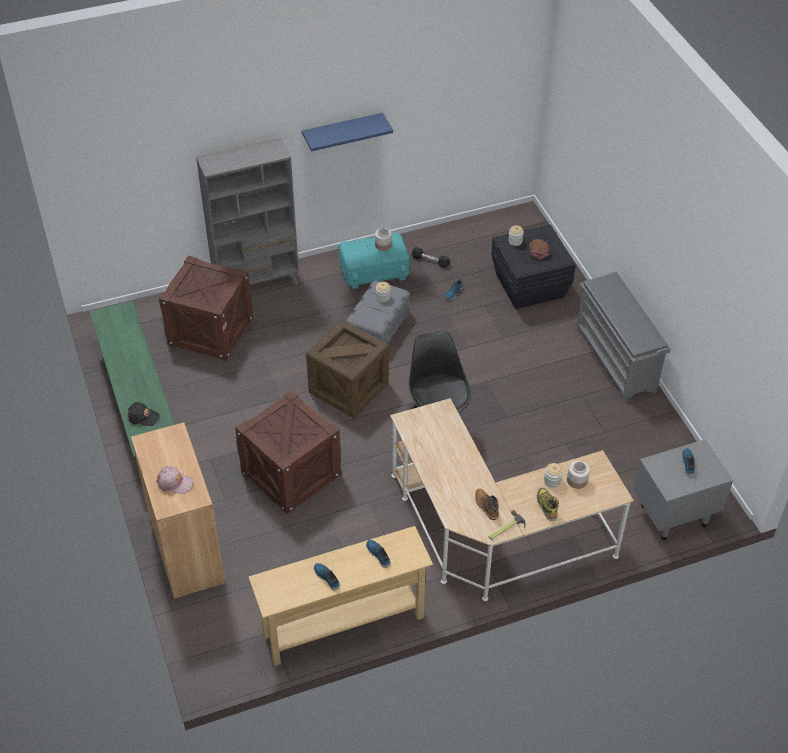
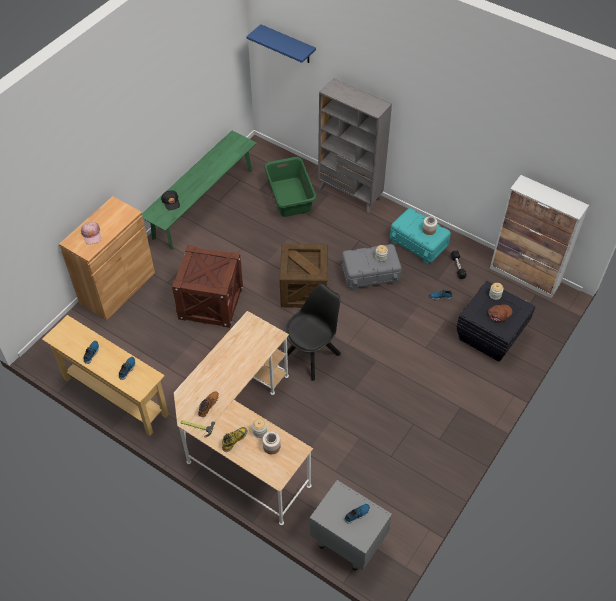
camera: 55 degrees right, 5 degrees up
(210, 331) = (290, 196): crate -> green laundry basket
(342, 132) = (439, 130): blue shelf -> blue shelf (288, 44)
(484, 224) = (524, 276): none -> cabinet
(616, 359) = (468, 427): grey shoe rack -> none

